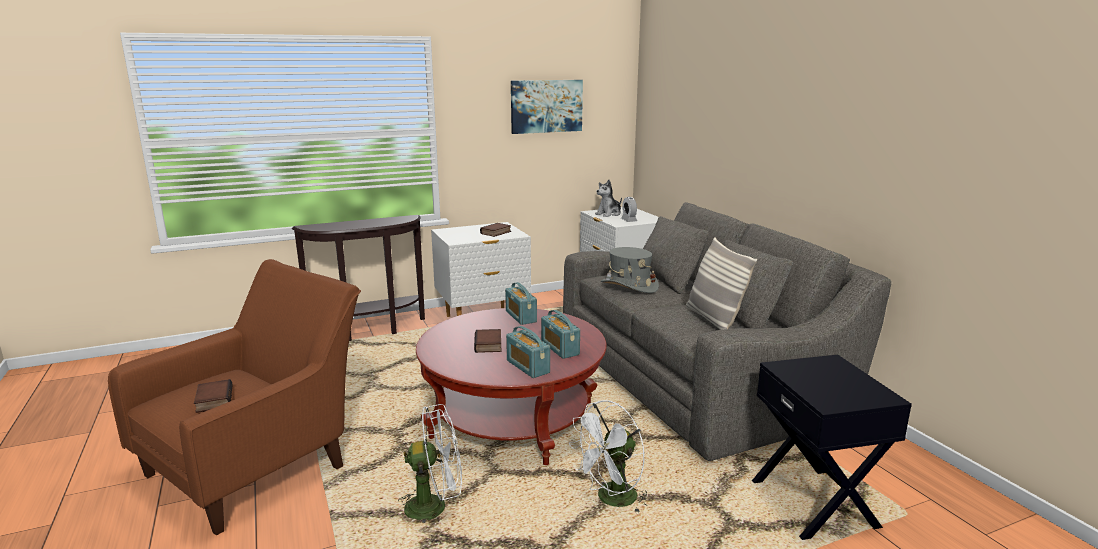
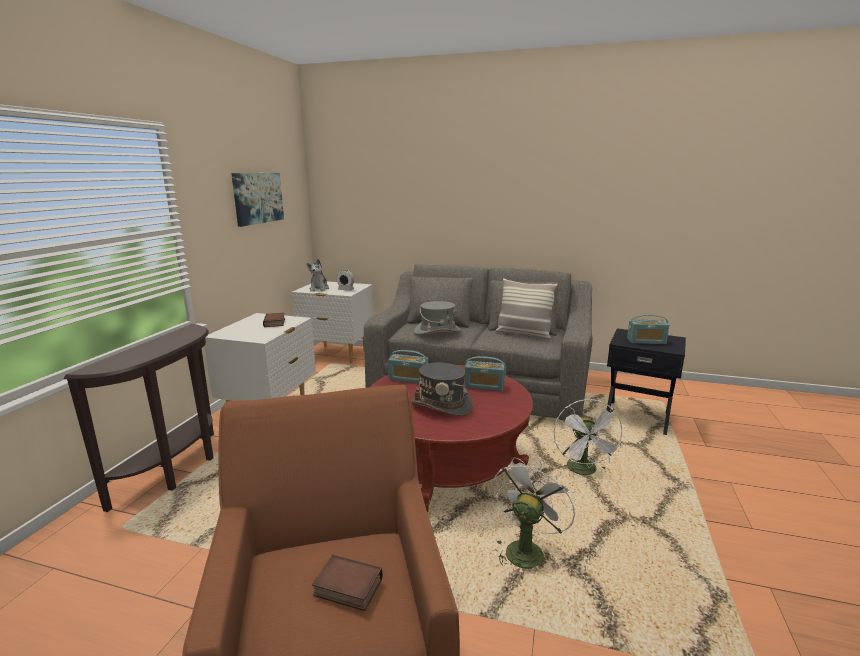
camera: 50 degrees left, 0 degrees up
(489, 345) = (442, 405): book -> grey hat
(527, 367) = (500, 405): radio -> radio (646, 341)

